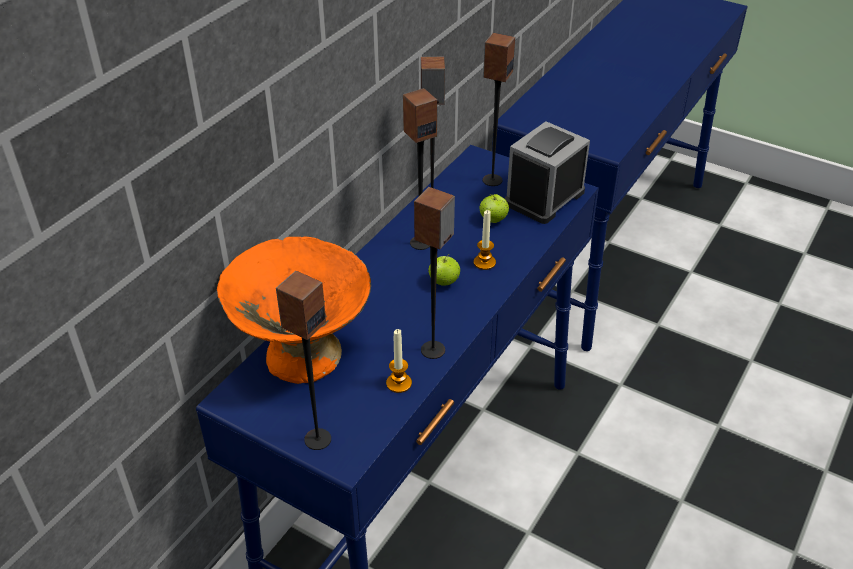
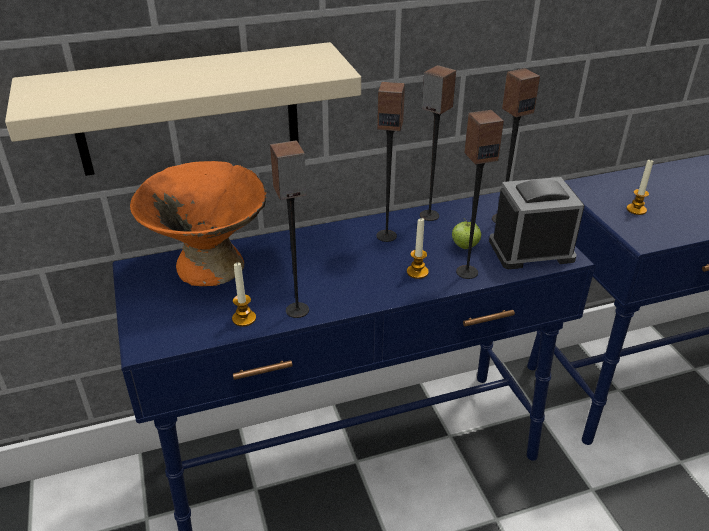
camera: 40 degrees right, 5 degrees down
(237, 201) = (188, 110): none -> beige shelf
(317, 439) = (146, 322): speaker -> speaker (466, 272)
(444, 282) = (367, 270): apple -> none
(577, 123) = (636, 209): none -> candle

